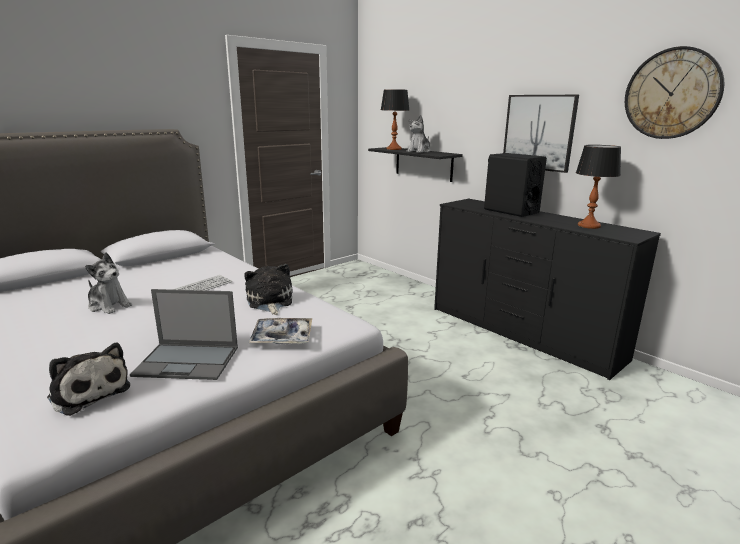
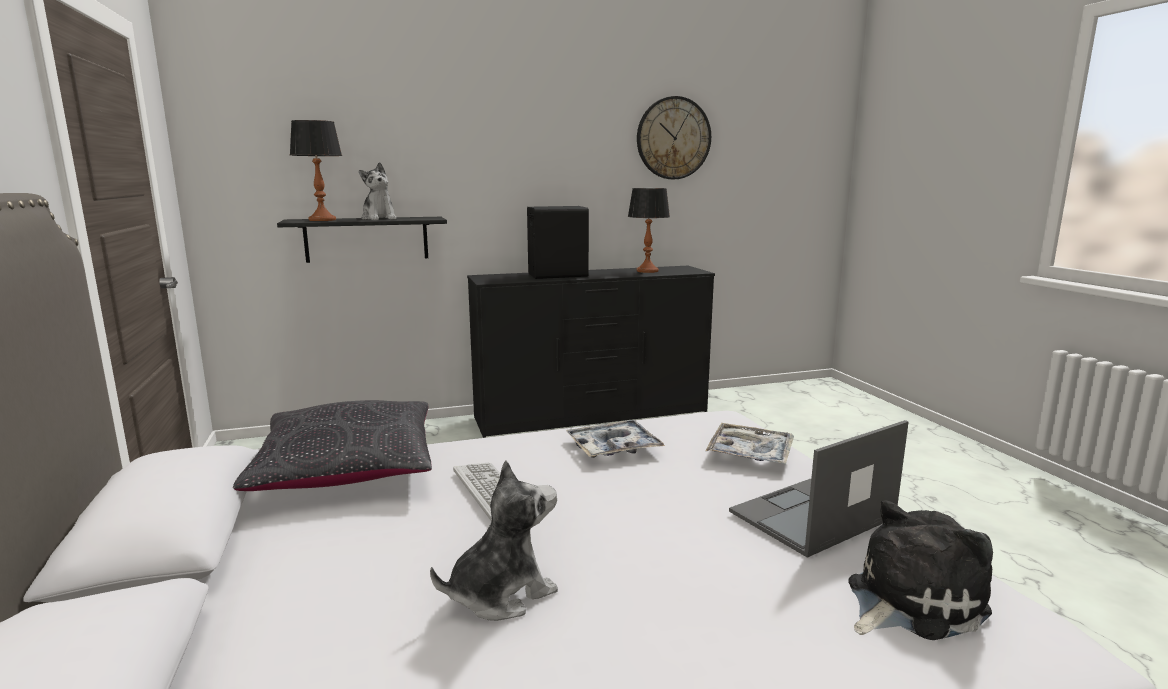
camera: 65 degrees left, 5 degrees down
(188, 361) = (811, 516): laptop -> laptop turned 150 degrees counterclockwise
(217, 262) = (348, 469): none -> black pillow
(269, 302) = (613, 448): plush toy -> tray
(539, 132) = (550, 180): picture -> none

